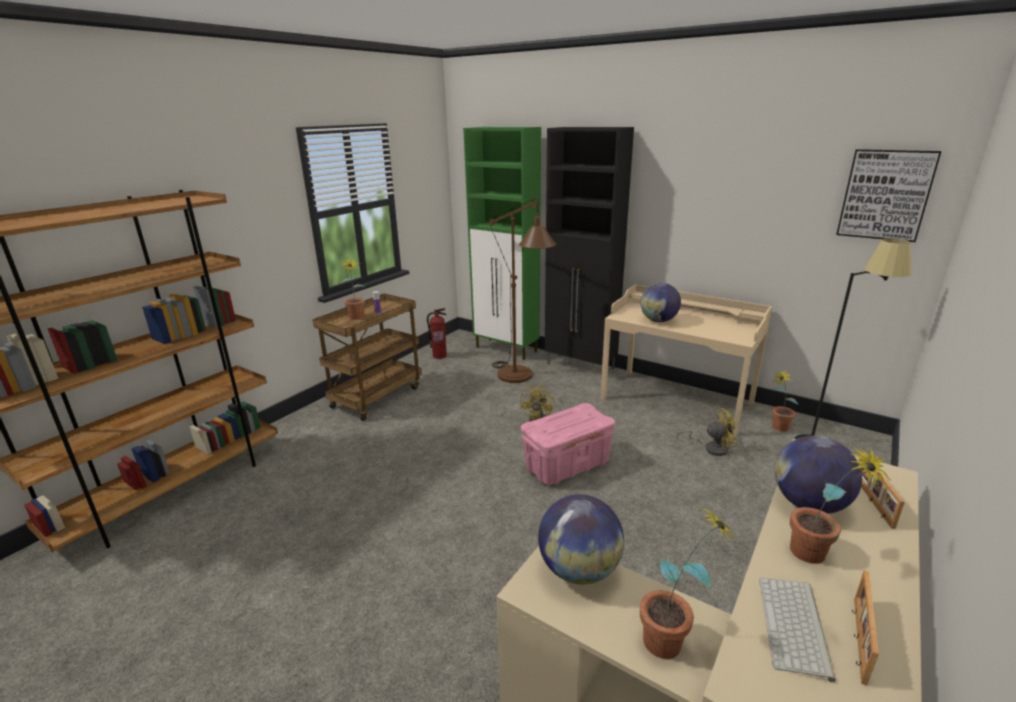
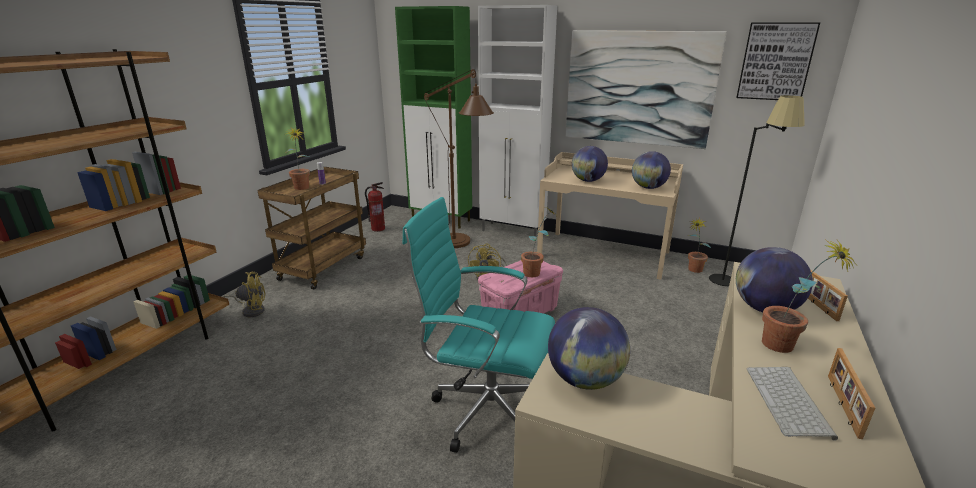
camera: 10 degrees left, 0 degrees up
(505, 574) = (484, 410): none -> turquoise office chair
(581, 366) = (513, 231): black cabinet -> white cabinet
(674, 641) = (689, 427): potted plant -> potted plant (536, 273)
(711, 448) = (642, 290): yellow fan -> yellow fan (251, 310)
(722, 219) = (638, 88): none -> picture
(725, 333) = (648, 187): none -> globe

